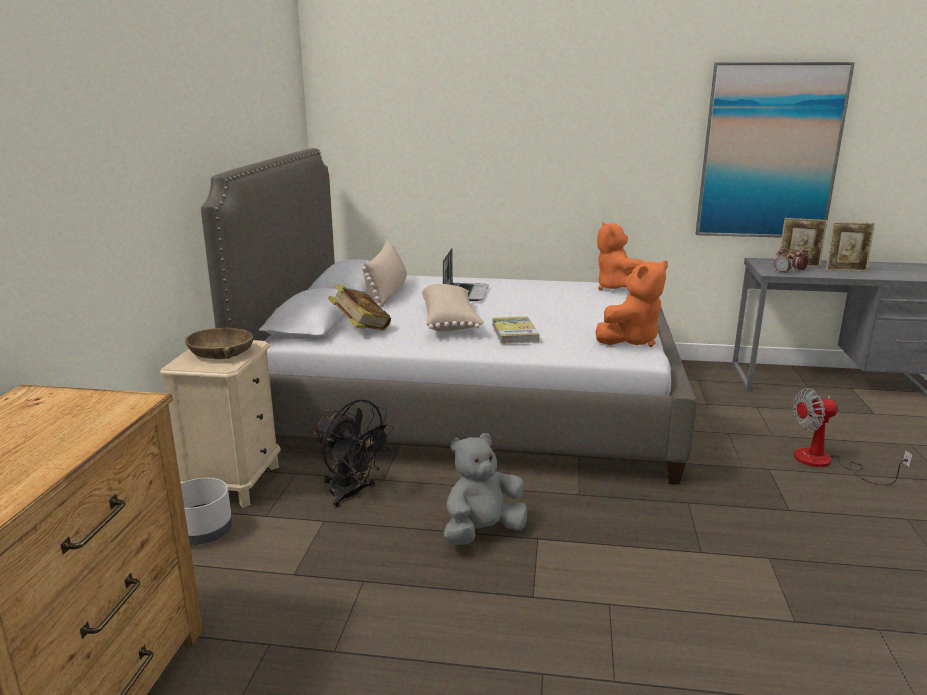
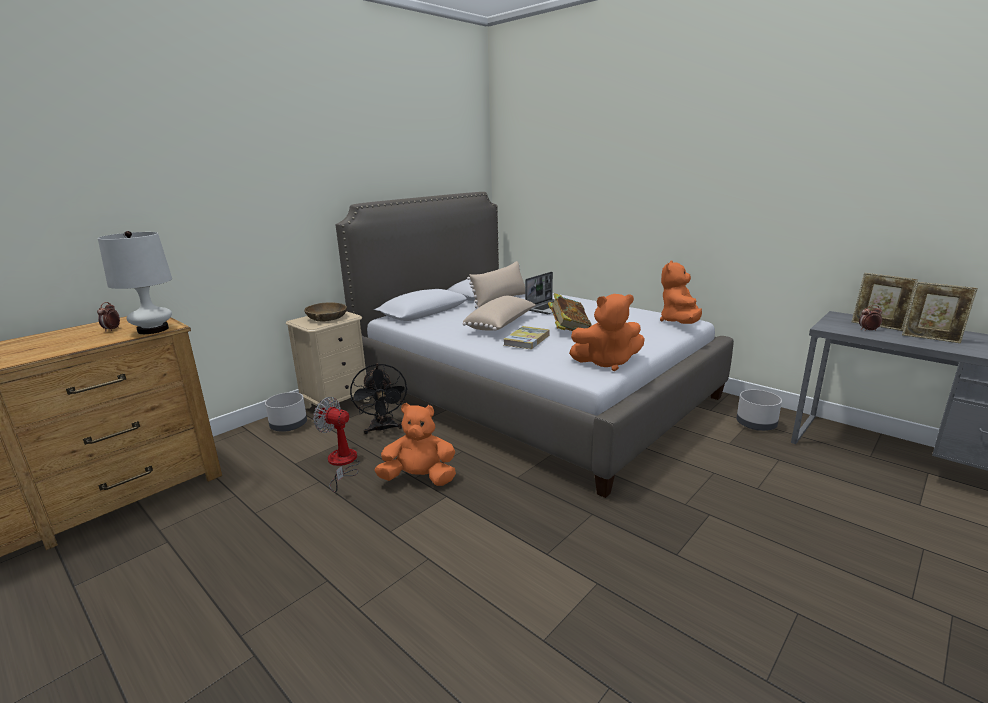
camera: 35 degrees right, 0 degrees up
(120, 411) = (153, 330): none -> white table lamp
(360, 329) = (439, 320): book -> book (568, 331)
(482, 532) = (419, 479): grey plush toy -> orange plush toy
(704, 381) = (755, 424): none -> grey planter
(770, 152) = (866, 202): picture -> none
(782, 272) = (841, 329): alarm clock -> alarm clock (112, 329)
(826, 463) = (781, 530): fan -> fan (342, 464)

